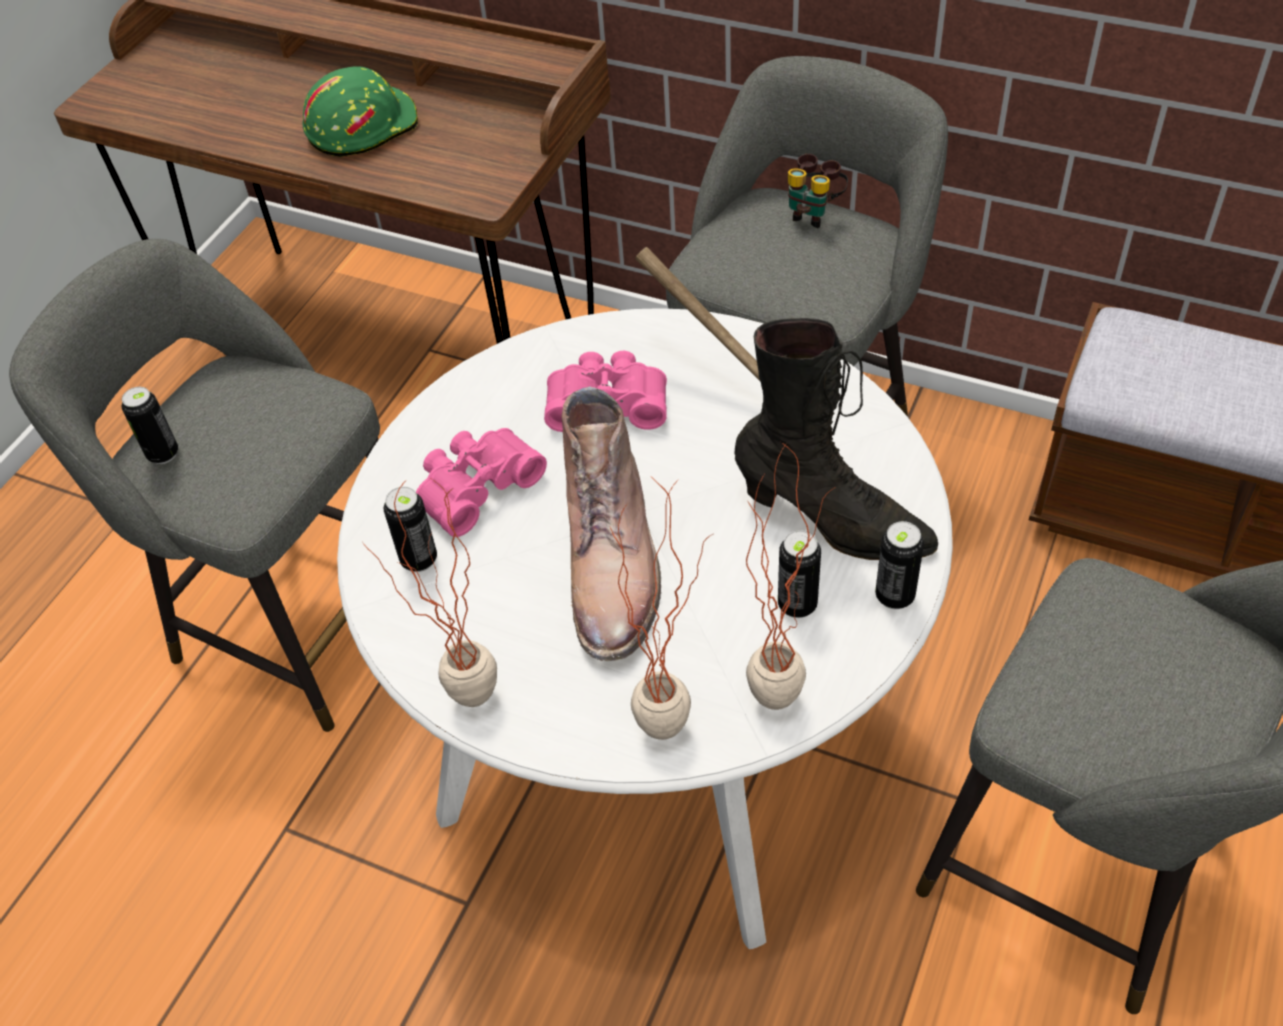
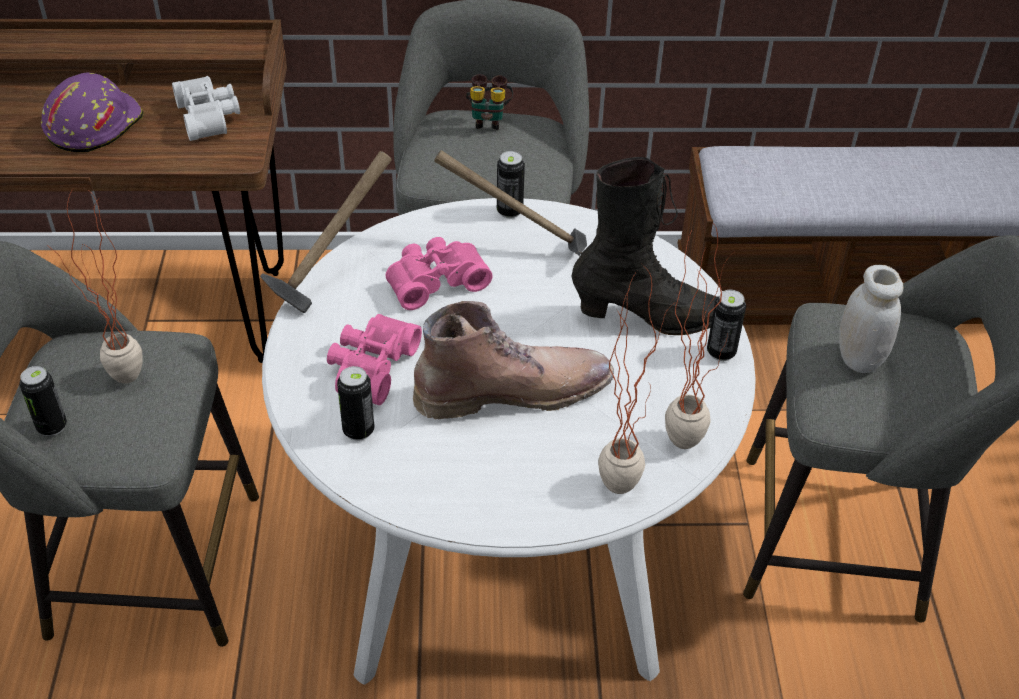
camera: 30 degrees left, 5 degrees down
(361, 126) = (92, 125): green hard hat -> purple hard hat
(463, 709) = (463, 523): potted plant -> potted plant (123, 387)
(483, 143) = (210, 117): none -> white binoculars
(501, 362) = (331, 273): none -> hammer
(614, 566) = (513, 390): brown boot -> brown boot turned 75 degrees counterclockwise
(797, 604) = (660, 377): can -> can (509, 211)
(1108, 657) = (859, 358): none -> white jar

